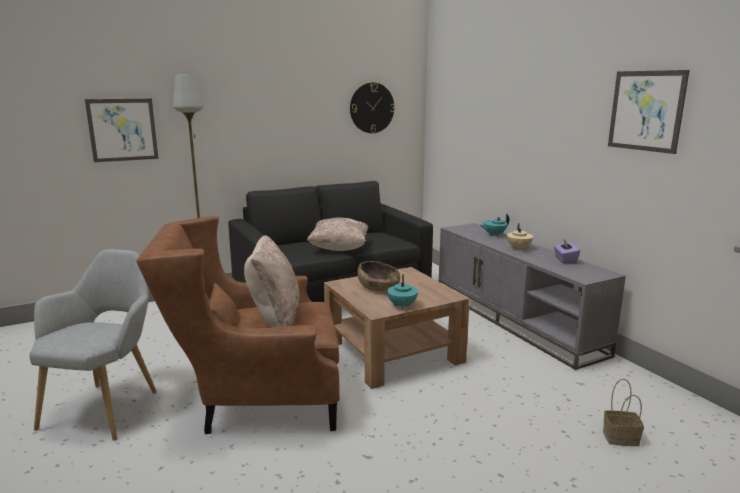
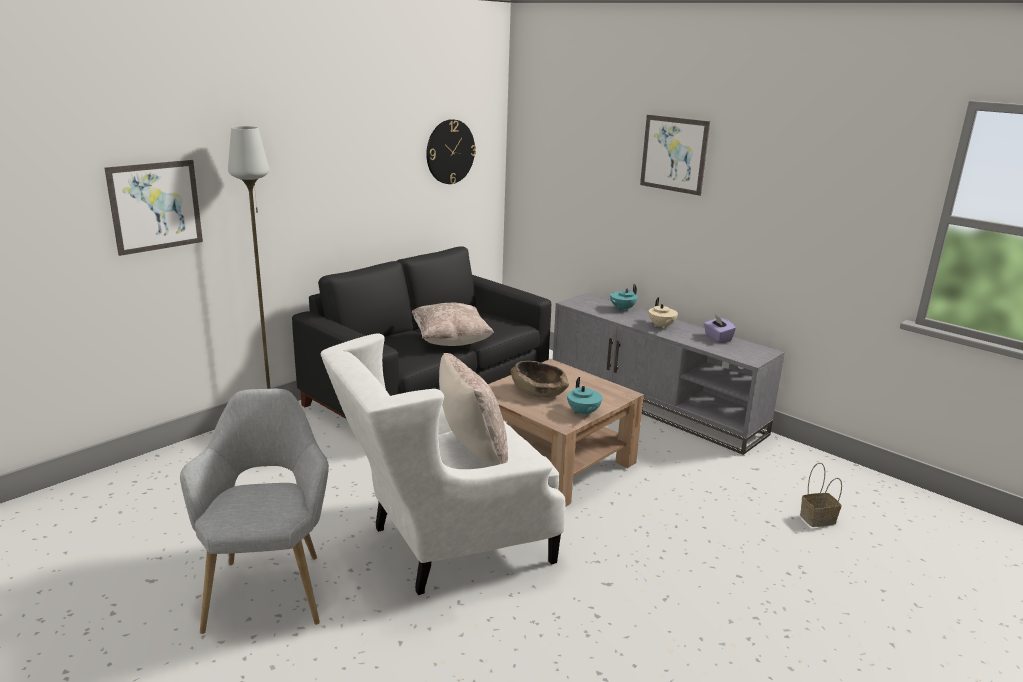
camera: 20 degrees left, 5 degrees up
(256, 400) = (445, 545): brown armchair -> white armchair
(646, 111) = (808, 184): picture -> picture (674, 154)

